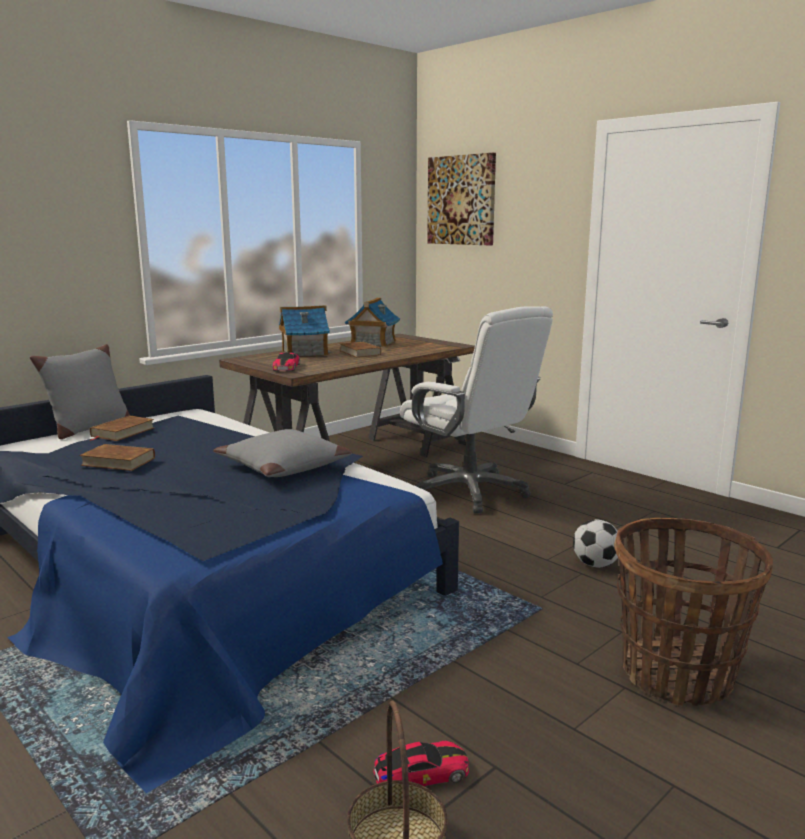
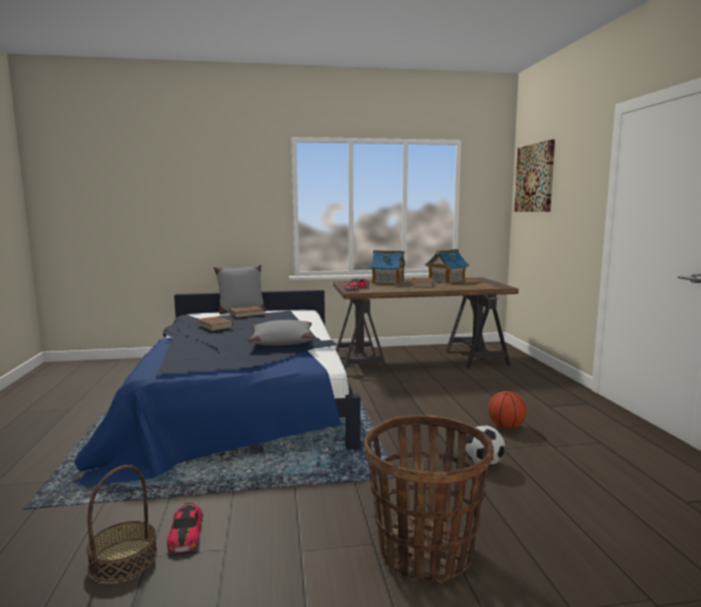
camera: 35 degrees right, 5 degrees down
(421, 774) = (186, 534): toy car -> toy car turned 60 degrees clockwise
(470, 492) = (465, 395): white office chair -> none
(559, 518) = (506, 427): none -> basketball

